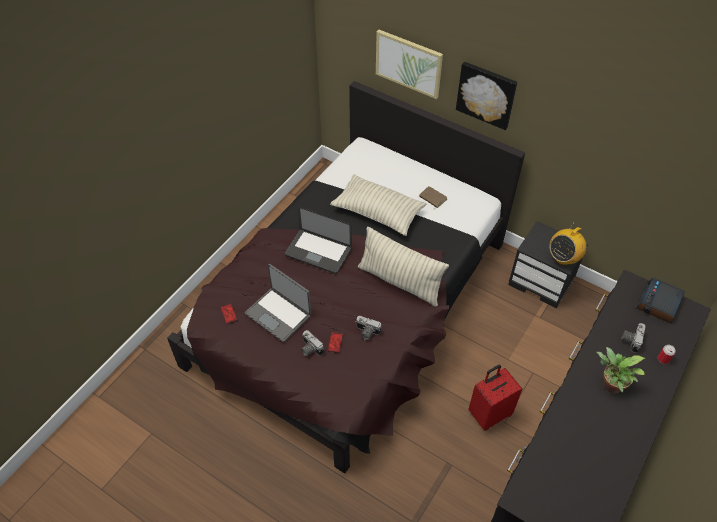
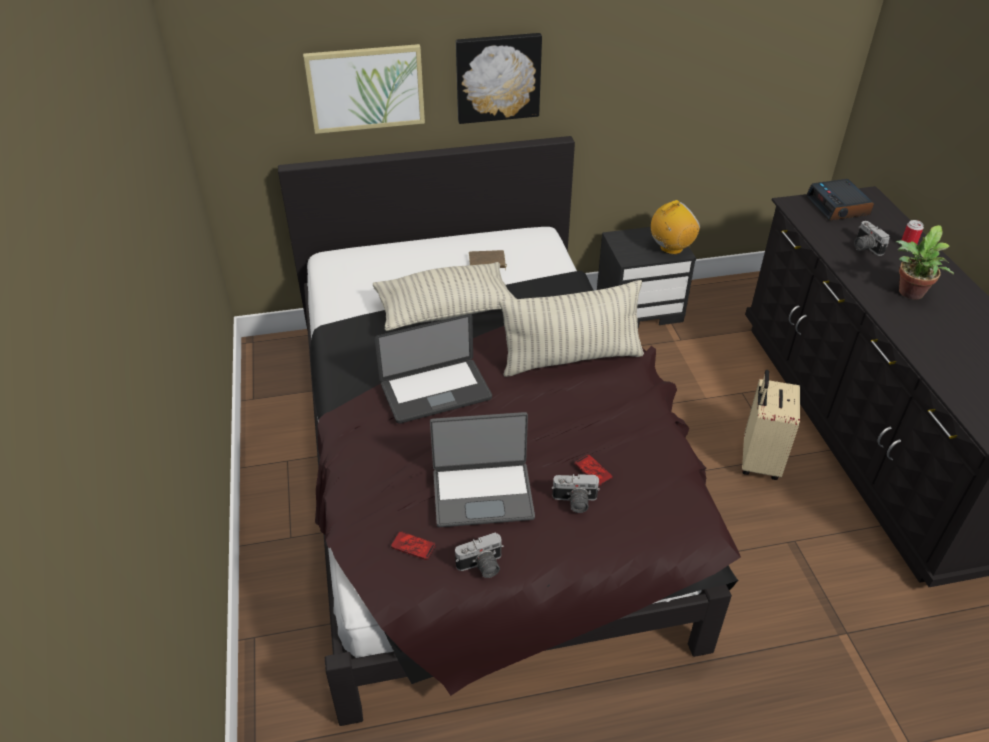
camera: 45 degrees left, 10 degrees down
(366, 332) = (612, 433): camera -> camera (481, 567)
(489, 413) = (758, 461): red suitcase -> beige suitcase
(563, 258) = (671, 248): radio -> radio turned 120 degrees counterclockwise

